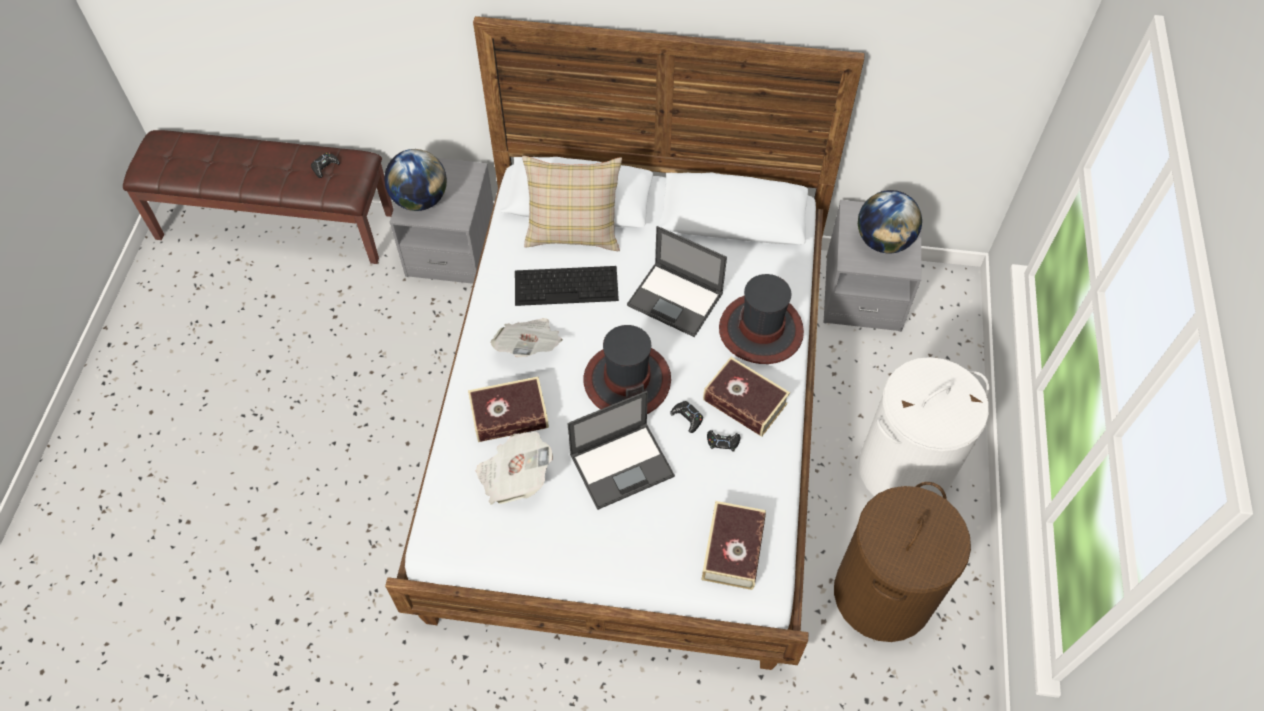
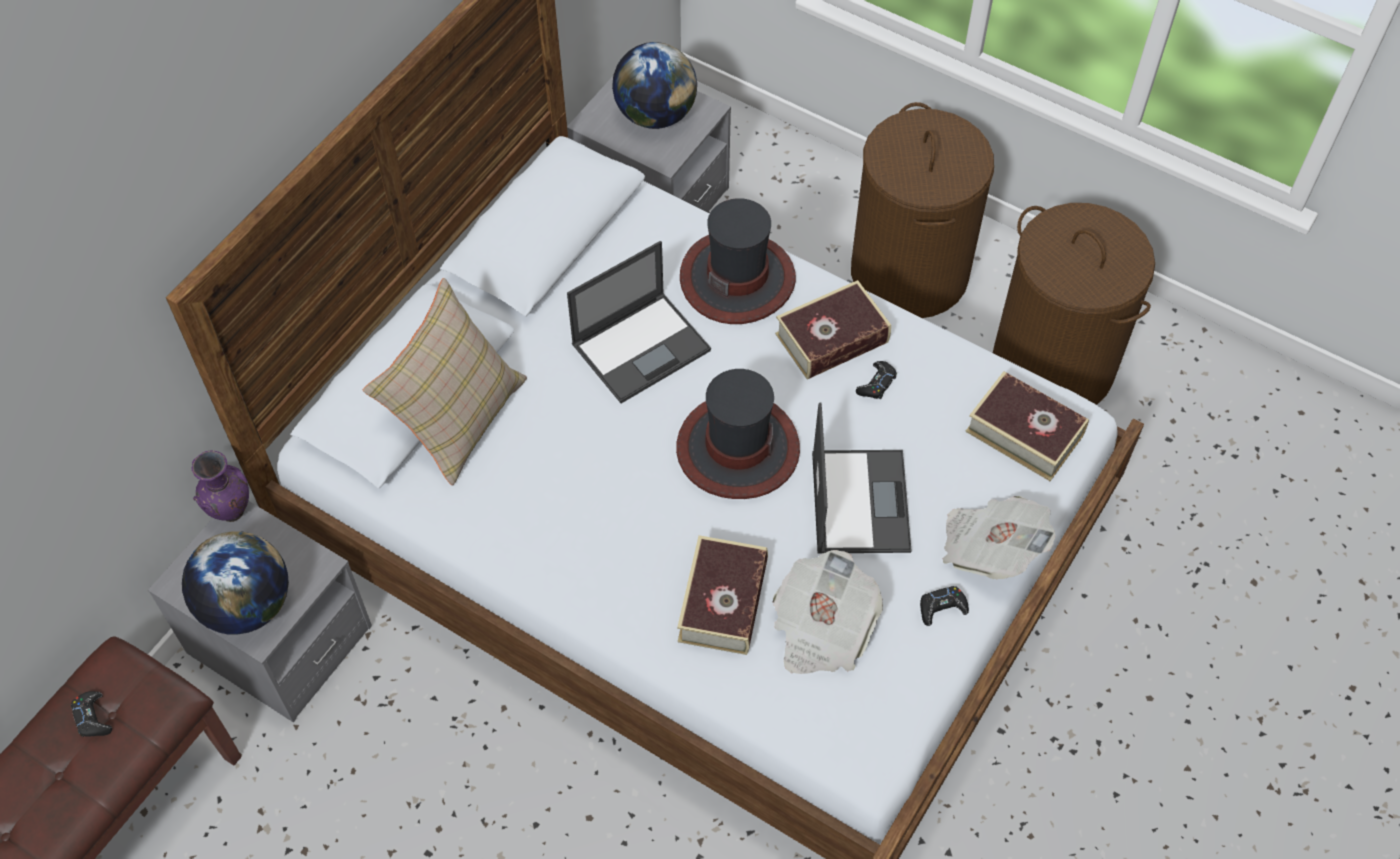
camera: 65 degrees left, 0 degrees up
(473, 168) = (232, 514): none -> purple vase
(529, 347) = (624, 540): newspaper -> newspaper (990, 548)
(567, 285) = (547, 459): keyboard -> none
(687, 418) = (824, 406): black game controller -> black game controller (942, 608)
(904, 468) = (908, 272): white laundry basket -> brown laundry basket

